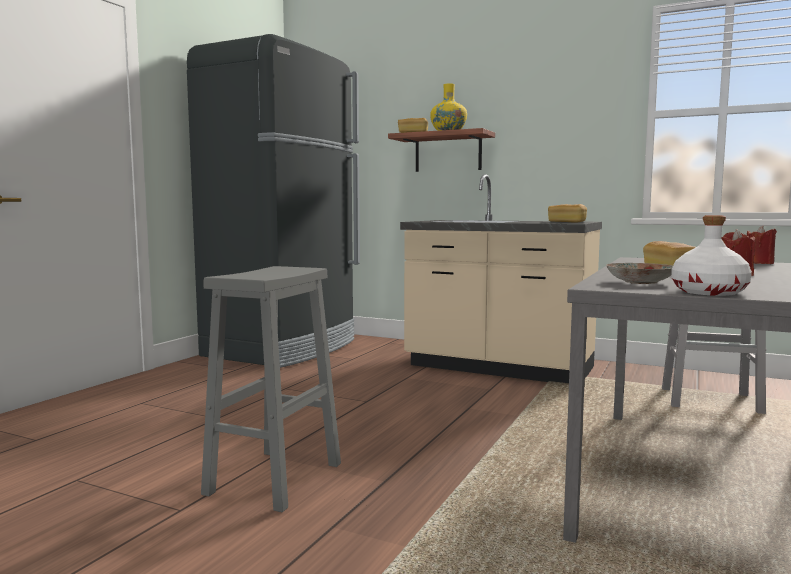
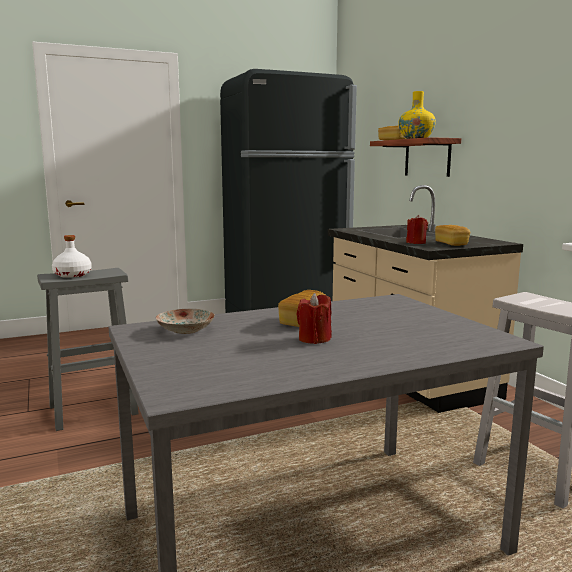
camera: 40 degrees right, 5 degrees up
(709, 292) = (152, 352): white bottle -> white bottle (72, 275)
(759, 263) = (463, 329): red candle -> red candle (416, 243)

